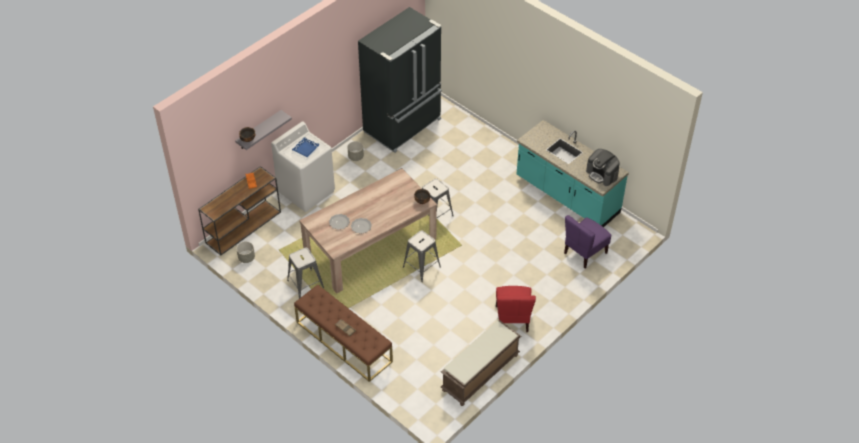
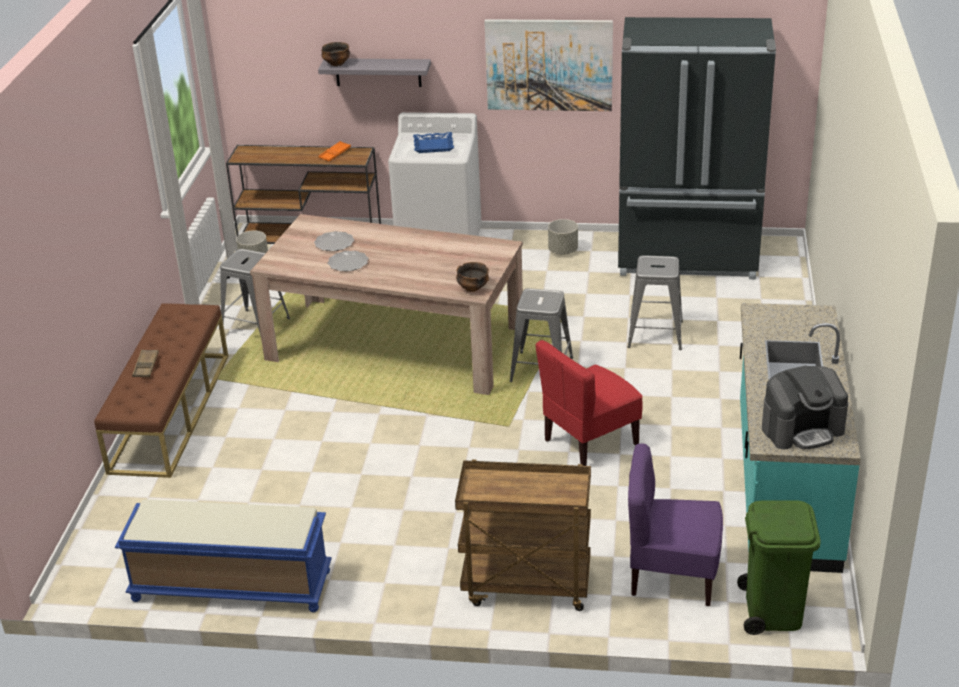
camera: 55 degrees right, 15 degrees down
(328, 79) = (549, 64): none -> picture
(421, 267) = (410, 410): grey stool -> grey stool (655, 334)
(480, 373) = (230, 586): brown bench -> blue bench
(512, 319) = (399, 564): red chair -> red chair (590, 442)
(556, 292) = (525, 587): none -> brown cart
(602, 174) = (802, 429): coffee machine -> coffee machine turned 120 degrees counterclockwise
(622, 240) = (772, 610): none -> green trash can

